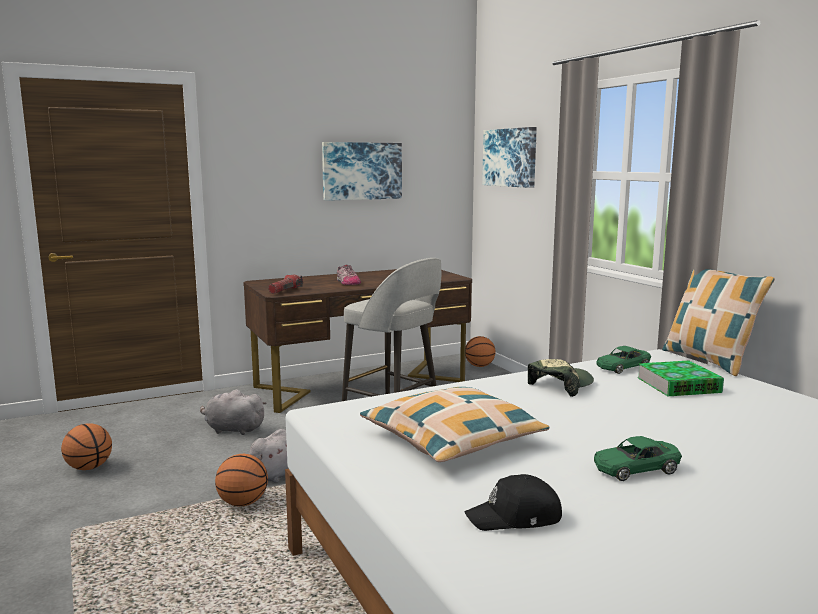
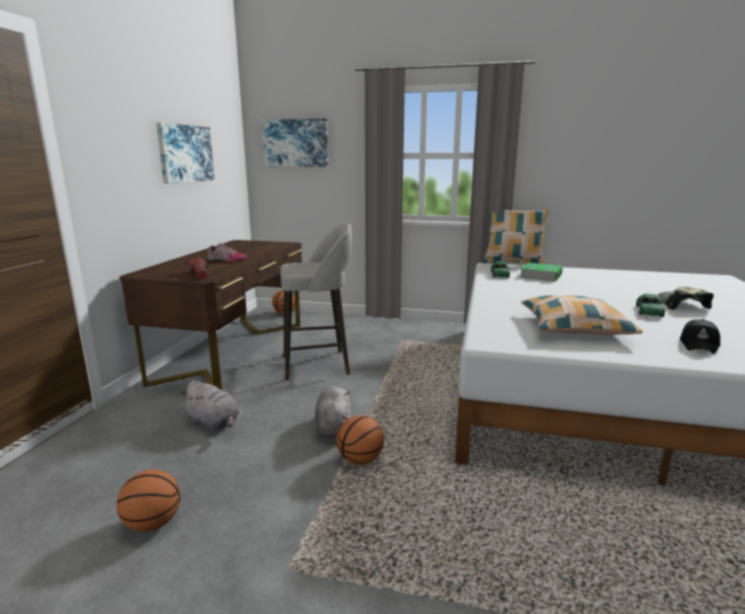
camera: 50 degrees left, 5 degrees up
(232, 429) = (214, 423): grey plush toy -> grey plush toy turned 105 degrees counterclockwise
(560, 385) = (512, 289): cap -> cap (680, 305)

